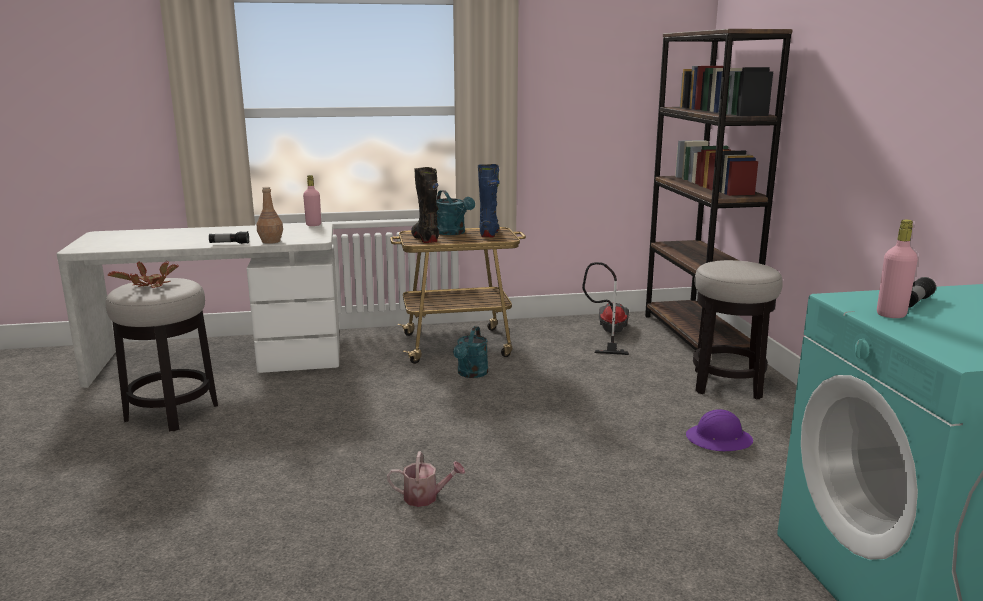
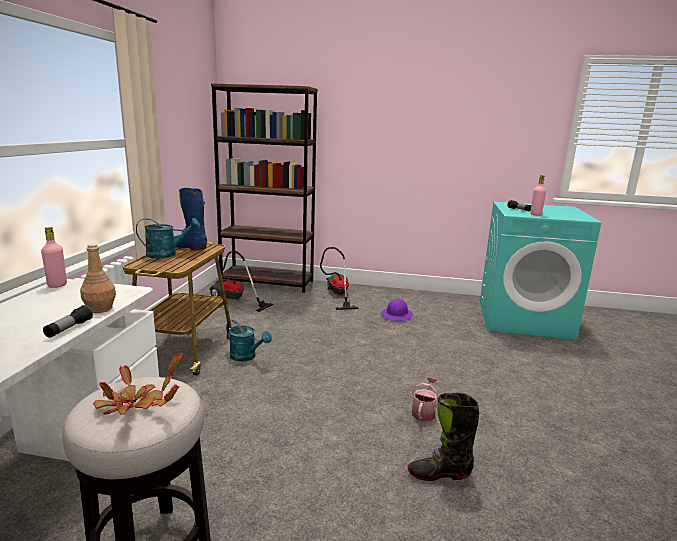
camera: 70 degrees left, 0 degrees up
(425, 239) = (170, 264): black boot -> black boot (439, 473)
(727, 384) = (337, 295): stool -> vacuum cleaner

